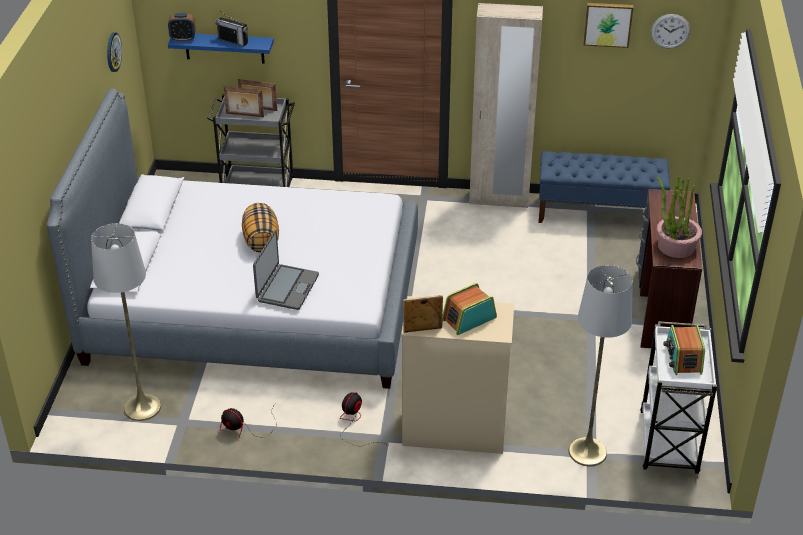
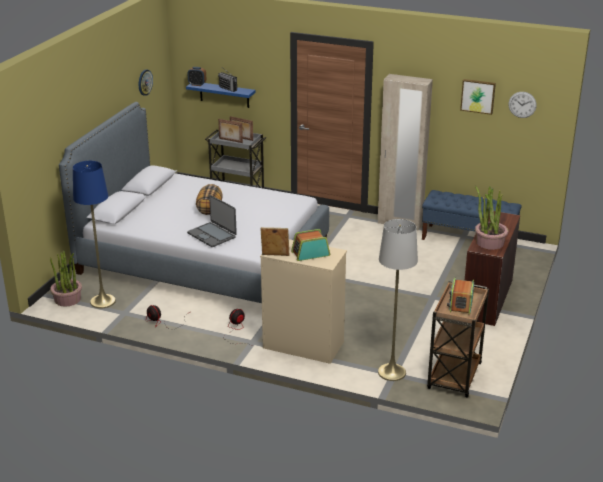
camera: 15 degrees right, 10 degrees down
(89, 413) = (67, 299): none -> potted plant
(142, 407) = (103, 301): grey floor lamp -> blue floor lamp
(287, 288) = (212, 235): laptop -> laptop turned 105 degrees clockwise
(669, 444) = (454, 377): white cart -> brown cart

